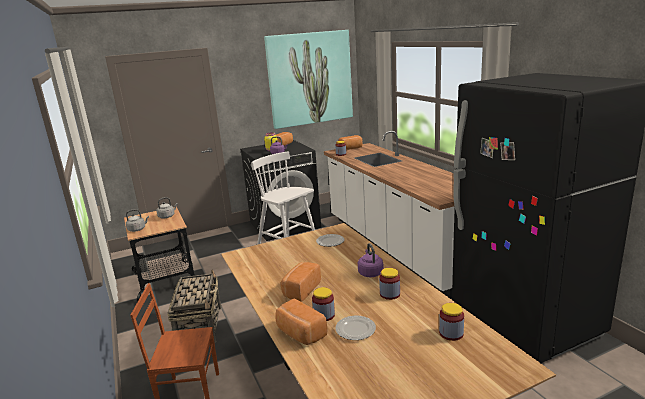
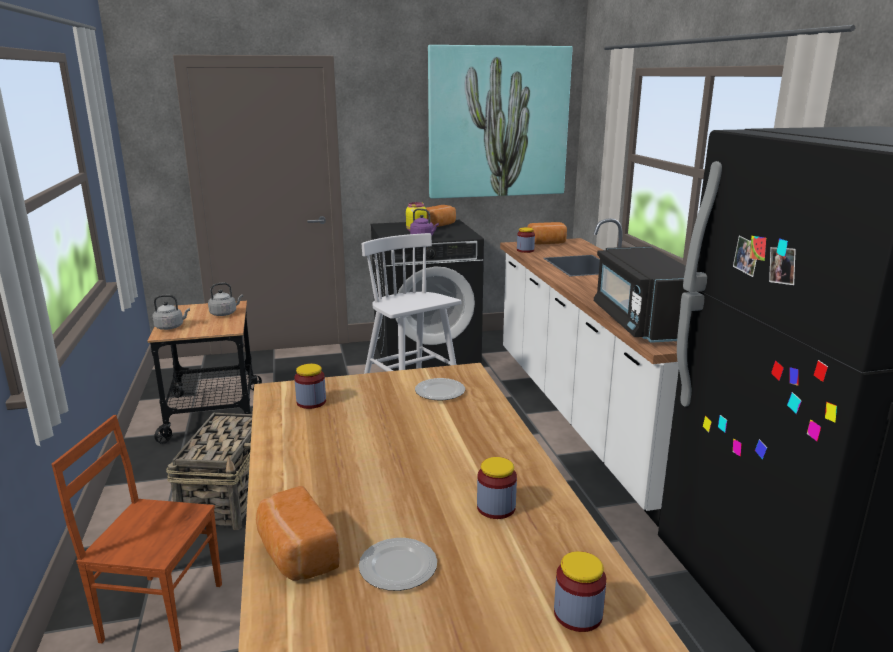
camera: 10 degrees right, 0 degrees up
(300, 290) = (343, 471): bread -> none
(324, 315) = (357, 526): jar -> jar (311, 402)
(370, 272) = (480, 459): purple kettle -> none
(426, 188) = (643, 323): none -> black microwave

